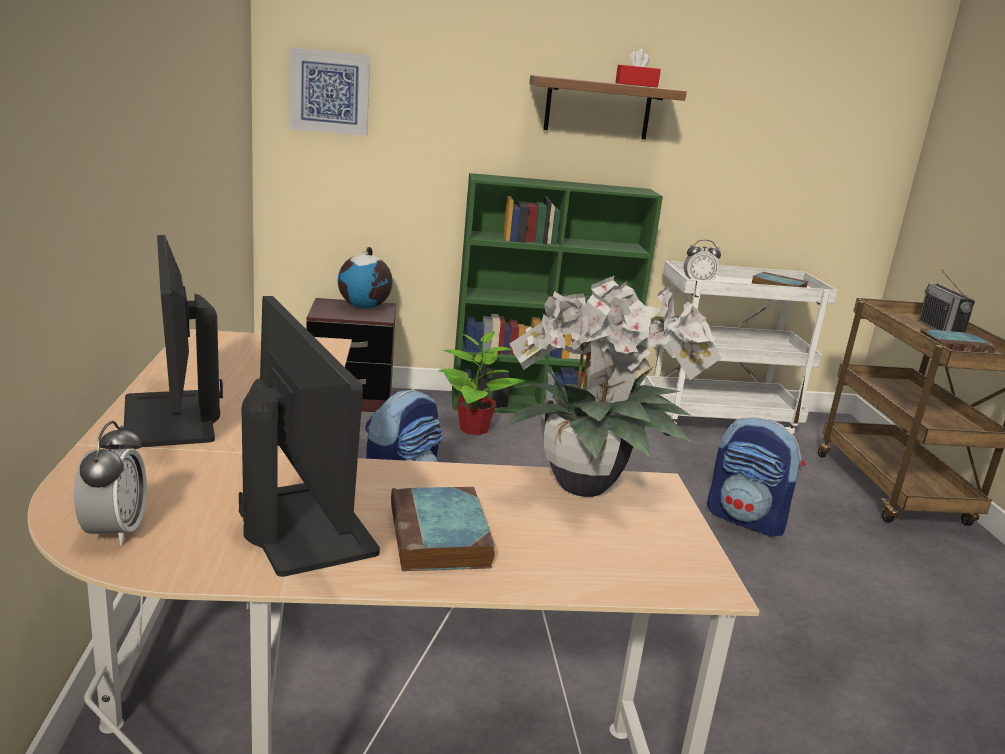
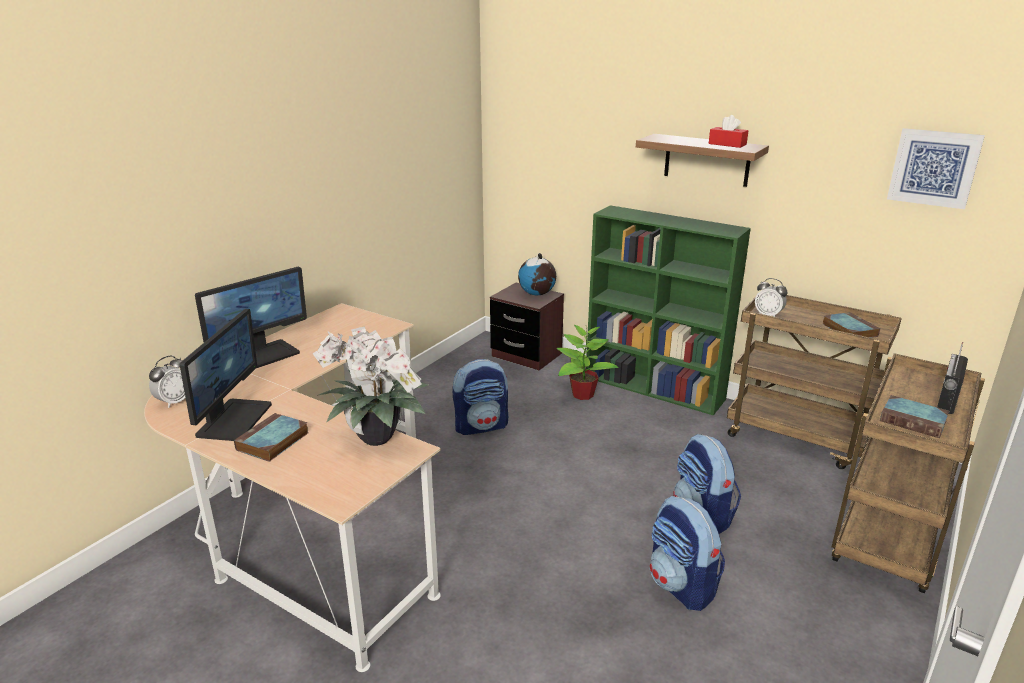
camera: 40 degrees right, 5 degrees up
(171, 419) = (263, 355): monitor -> monitor turned 150 degrees counterclockwise
(329, 92) = (523, 145): picture -> picture (934, 168)
(719, 422) = (798, 437): white cart -> brown cart
(824, 596) = (681, 586): none -> backpack

